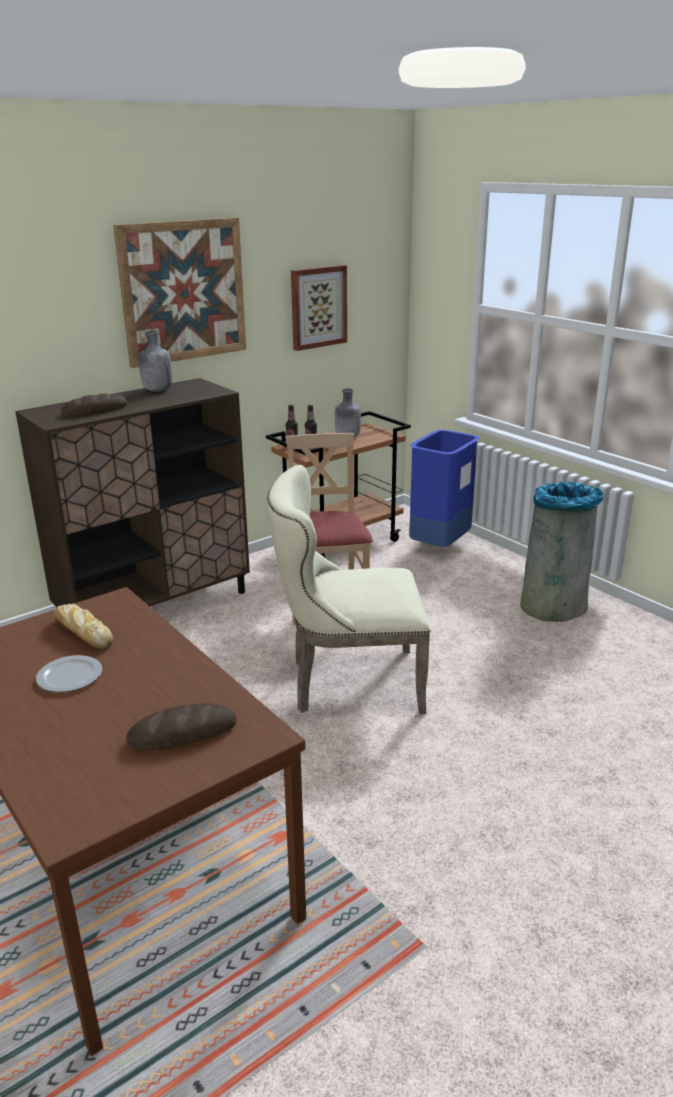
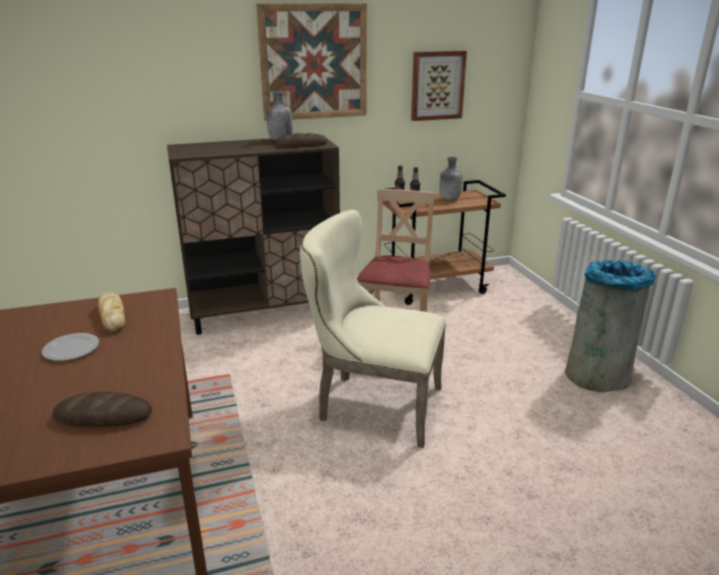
camera: 20 degrees right, 0 degrees up
(95, 410) = (219, 149): bread -> bread (301, 145)
(439, 545) = (519, 303): blue trash can -> none

